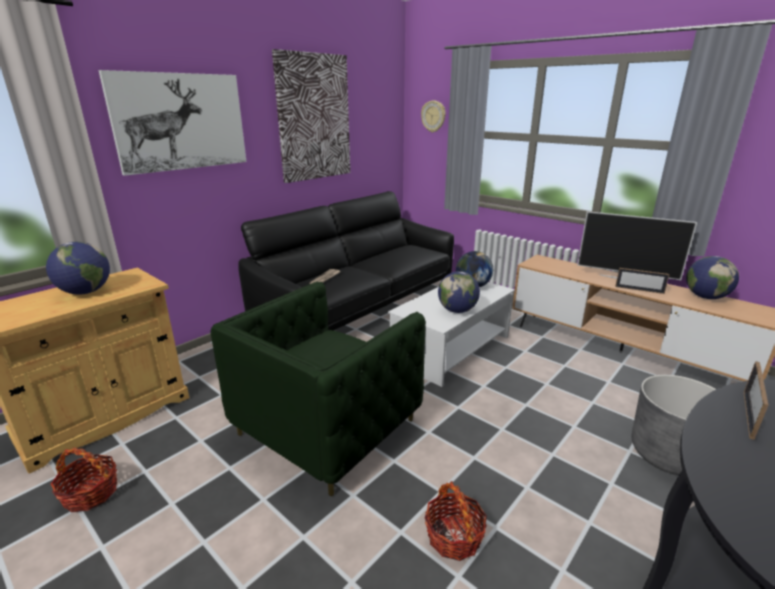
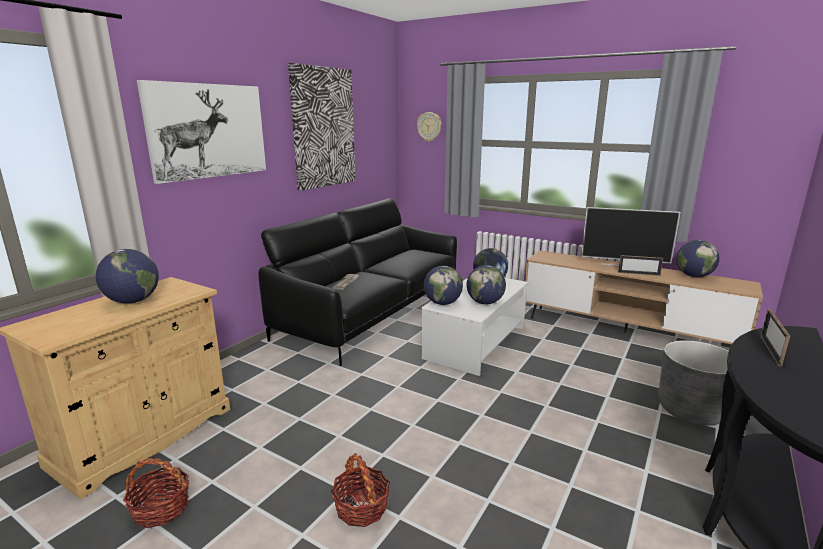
camera: 10 degrees left, 5 degrees down
(326, 427) = (383, 421): green armchair -> none
(412, 308) = (442, 303): none -> globe
(453, 536) = (536, 497): basket -> basket (361, 508)

